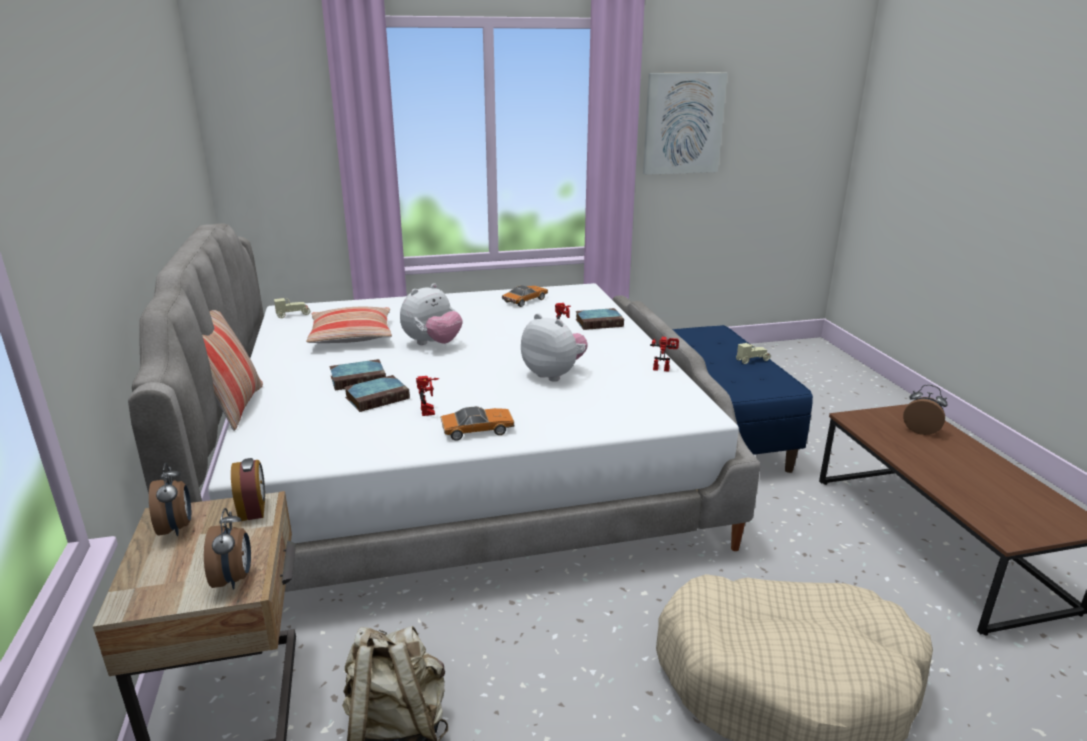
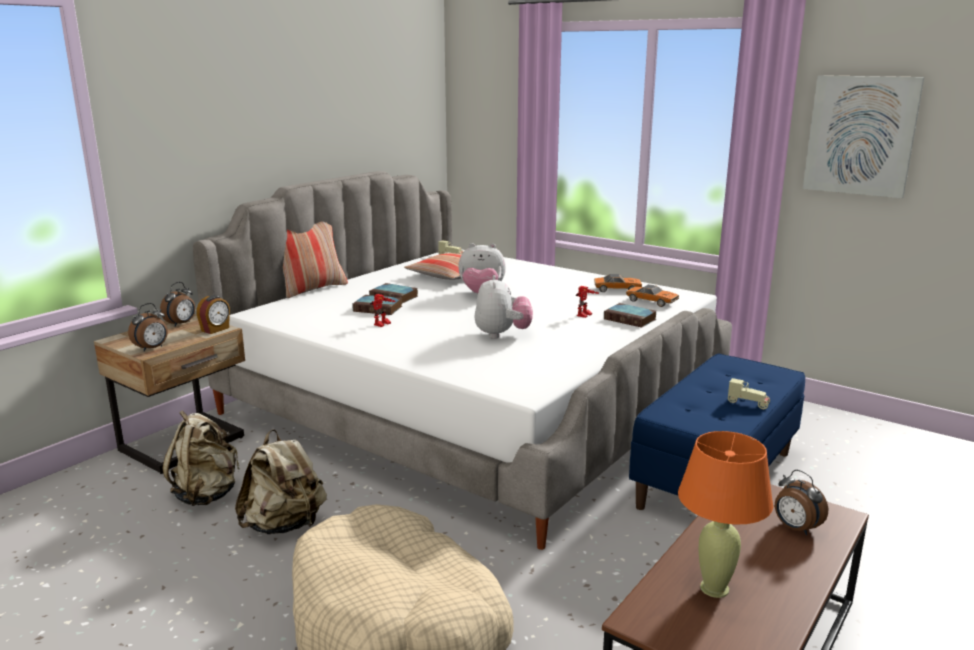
camera: 50 degrees right, 5 degrees down
(477, 430) = (379, 342): toy car -> toy car (652, 301)
(541, 686) = (285, 525): none -> beige backpack
(662, 367) = (588, 359): toy robot -> none
(920, 430) = (795, 528): alarm clock -> alarm clock turned 150 degrees clockwise
(981, 490) = (714, 588): none -> orange table lamp

